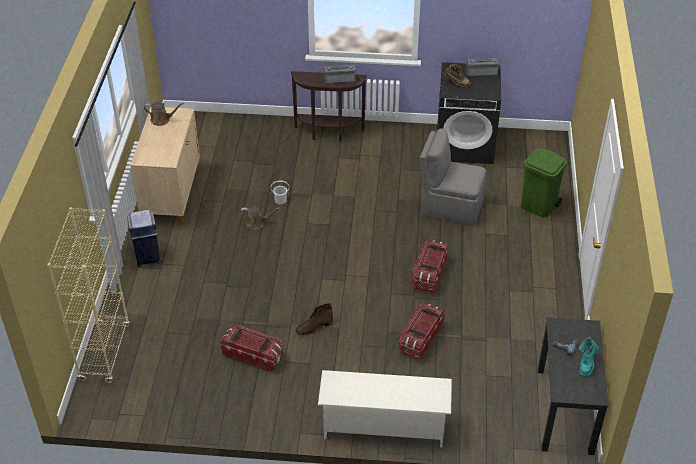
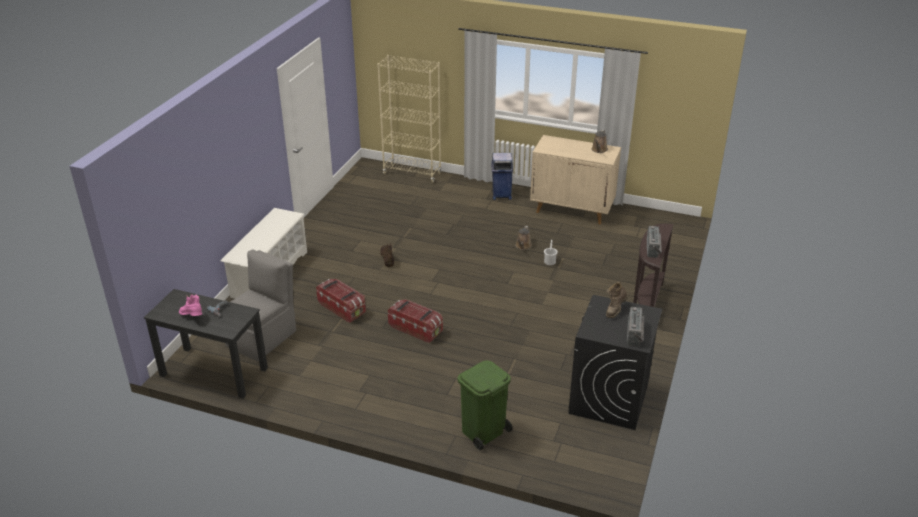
camera: 105 degrees right, 10 degrees down
(253, 355) = (374, 228): storage box -> none
(451, 207) = (505, 363): grey chair -> grey chair (263, 337)
(586, 364) = (192, 317): turquoise boot -> pink boot

